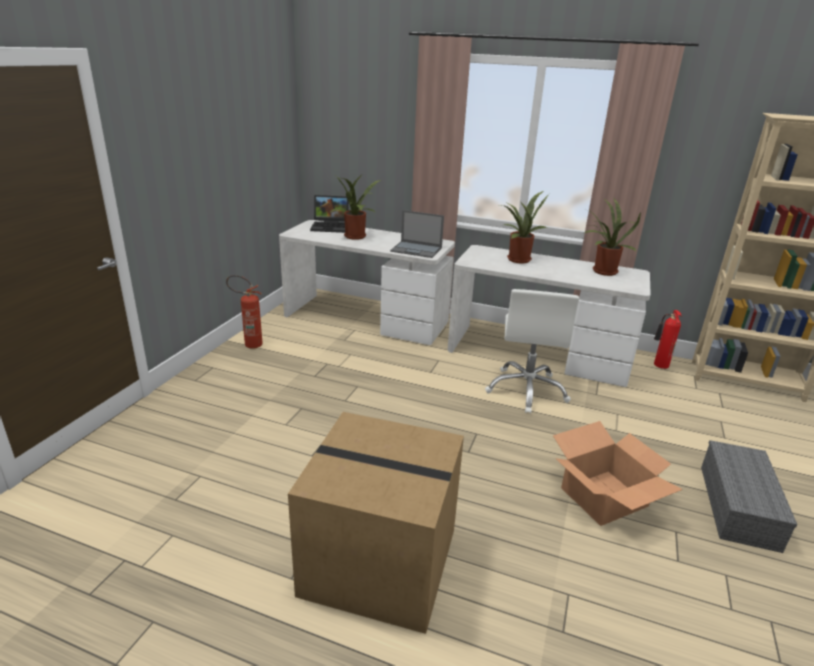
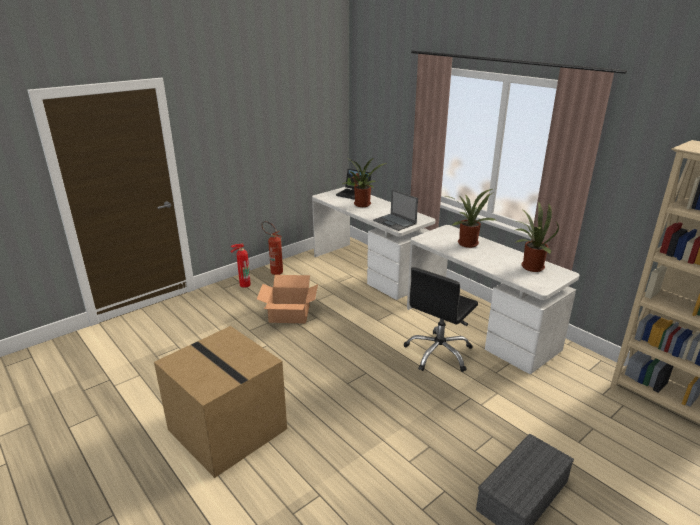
camera: 30 degrees right, 0 degrees up
(527, 390) = (439, 353): white office chair -> black office chair
(605, 497) = (414, 448): cardboard box -> cardboard box (289, 314)
(659, 365) = (588, 365): fire extinguisher -> fire extinguisher (243, 285)

